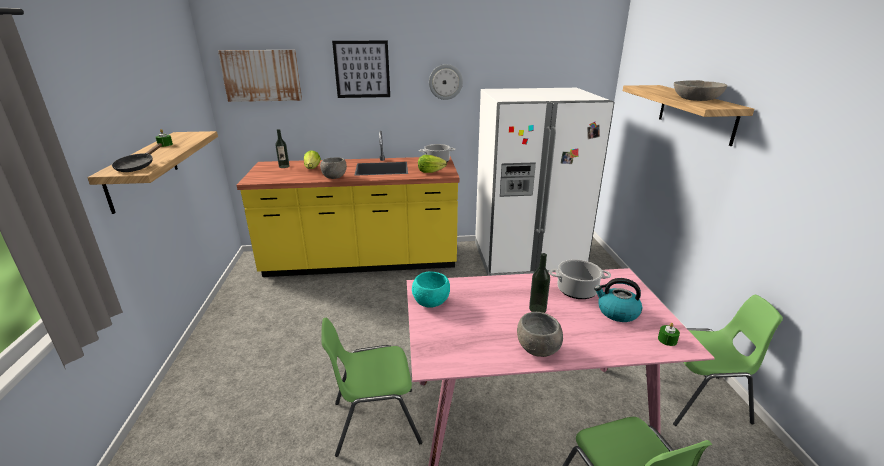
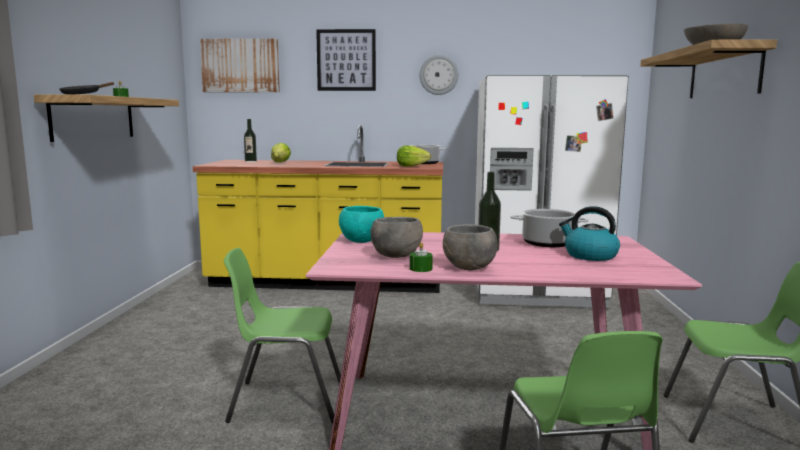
camera: 10 degrees right, 15 degrees down
(334, 177) = (299, 166): grey bowl -> grey bowl (395, 256)
(667, 340) = (644, 272): green candle -> green candle (421, 269)

